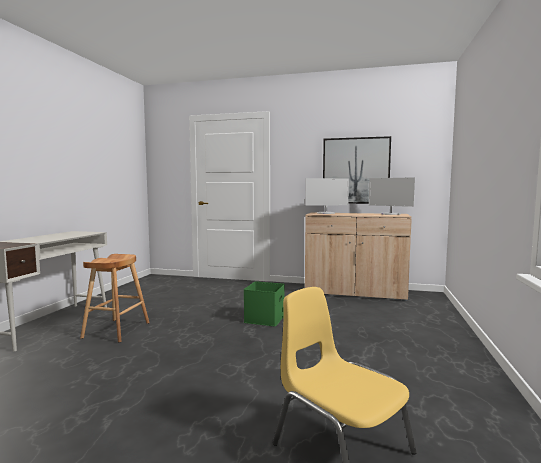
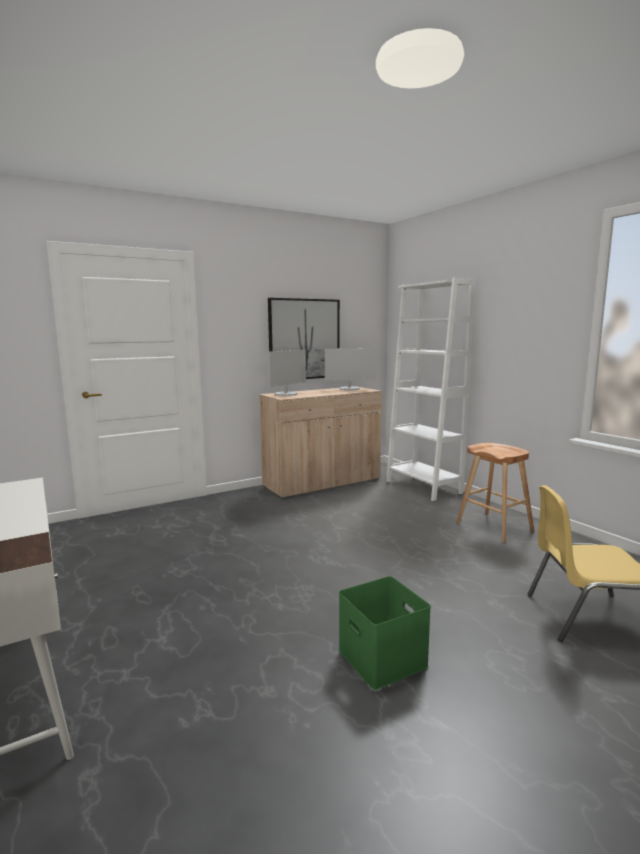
camera: 45 degrees left, 5 degrees up
(116, 330) = (167, 635): brown stool -> brown stool (494, 527)
(264, 318) = (307, 541): green storage box -> green storage box (380, 658)
(435, 315) = (423, 487): none -> white bookcase

